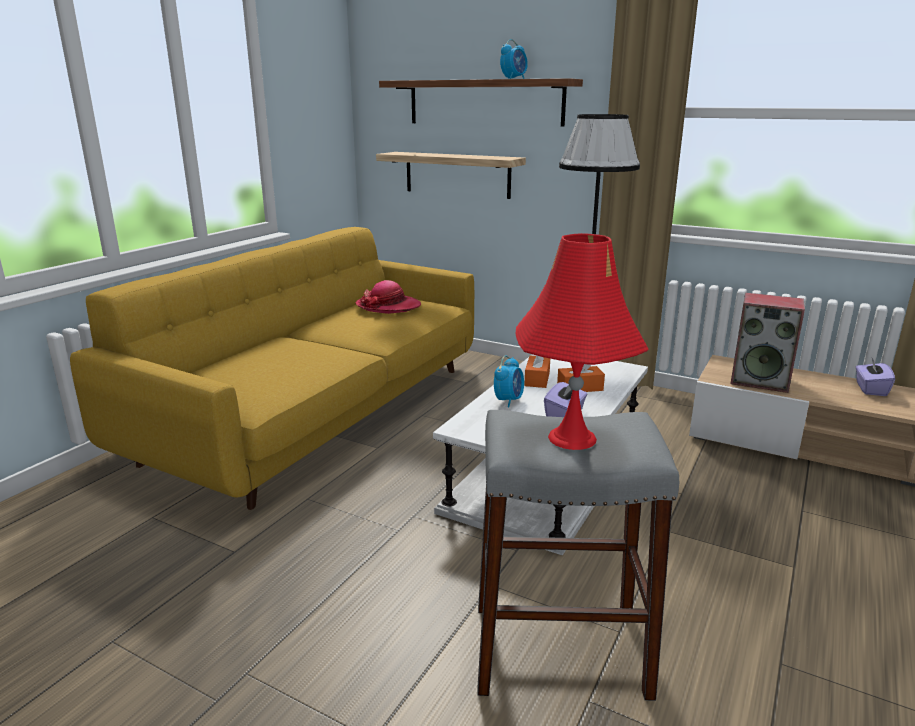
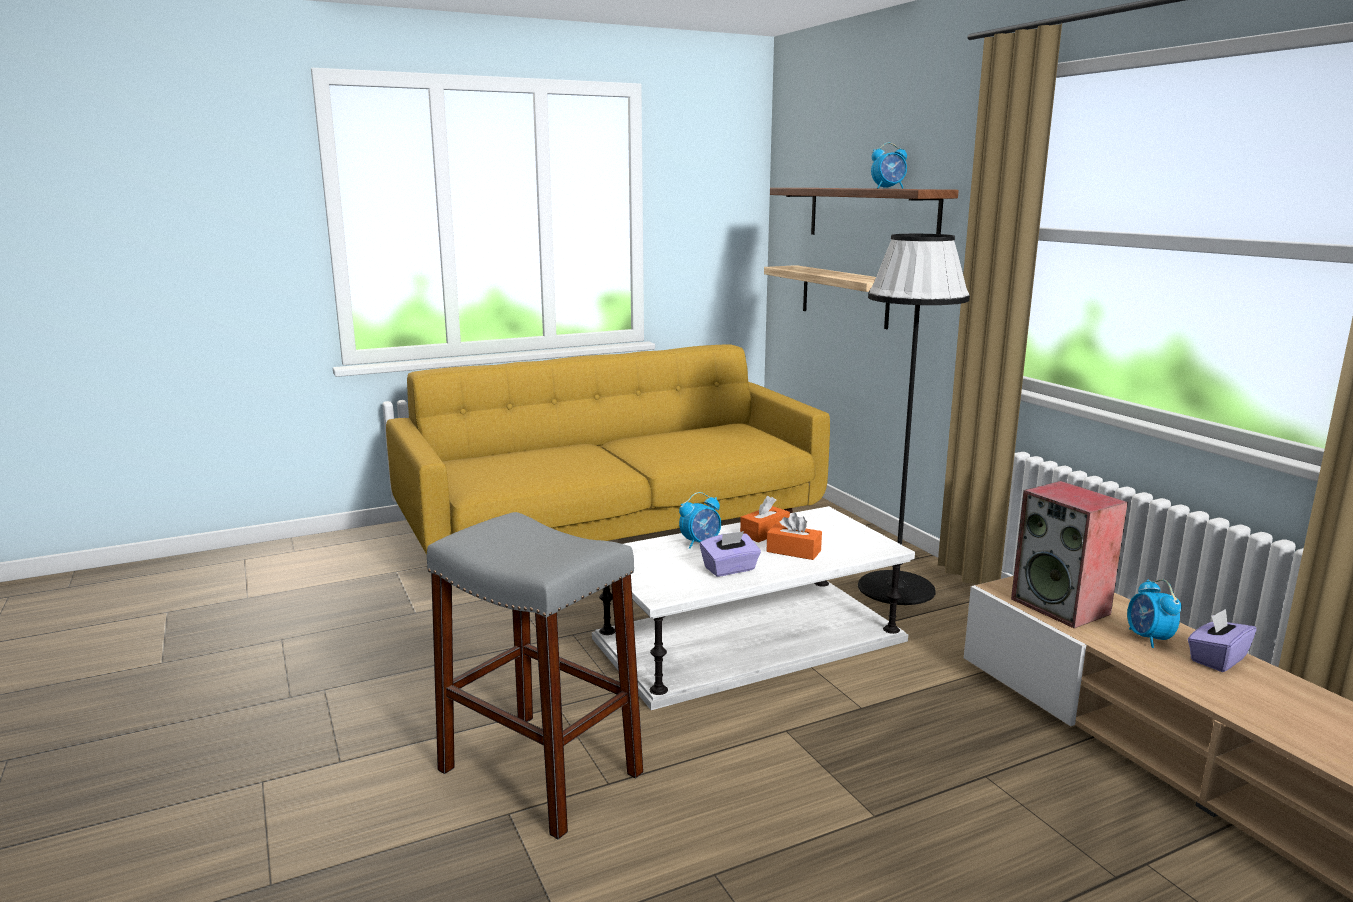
camera: 35 degrees right, 5 degrees down
(388, 306) = (718, 434): hat -> none
(572, 438) = (524, 544): red table lamp -> none
(827, 387) = (1148, 638): none -> alarm clock

